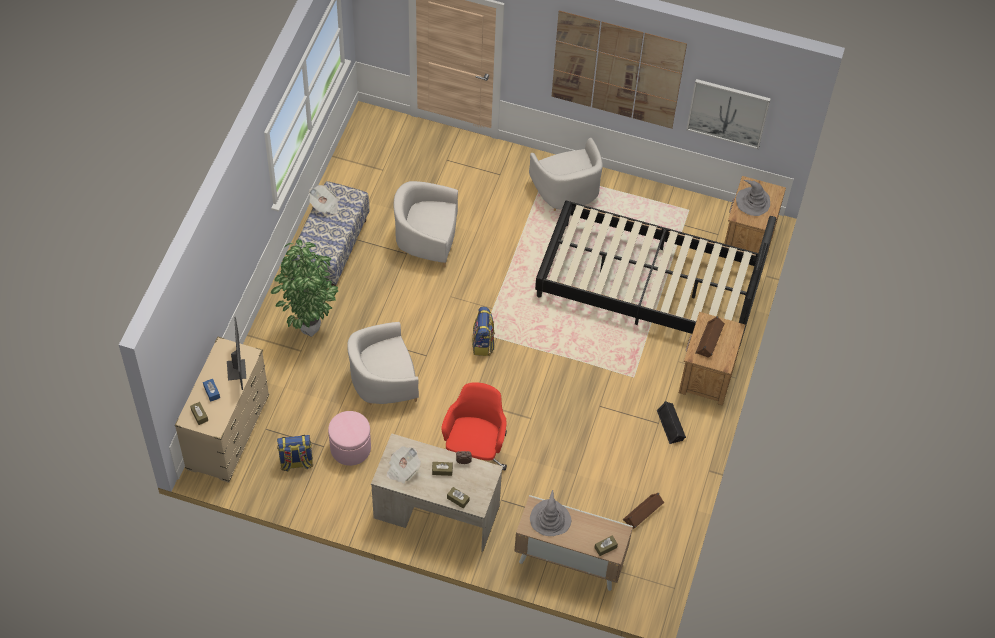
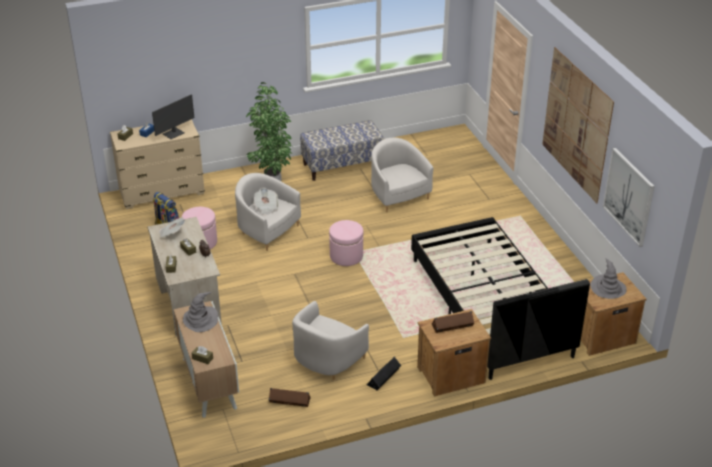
camera: 55 degrees right, 20 degrees down
(324, 205) = (352, 127): newspaper -> newspaper (266, 207)
(474, 452) = (253, 294): red office chair -> none
(483, 343) = (346, 256): backpack -> pink ottoman
(567, 191) = (516, 232): white armchair -> white armchair (327, 360)

